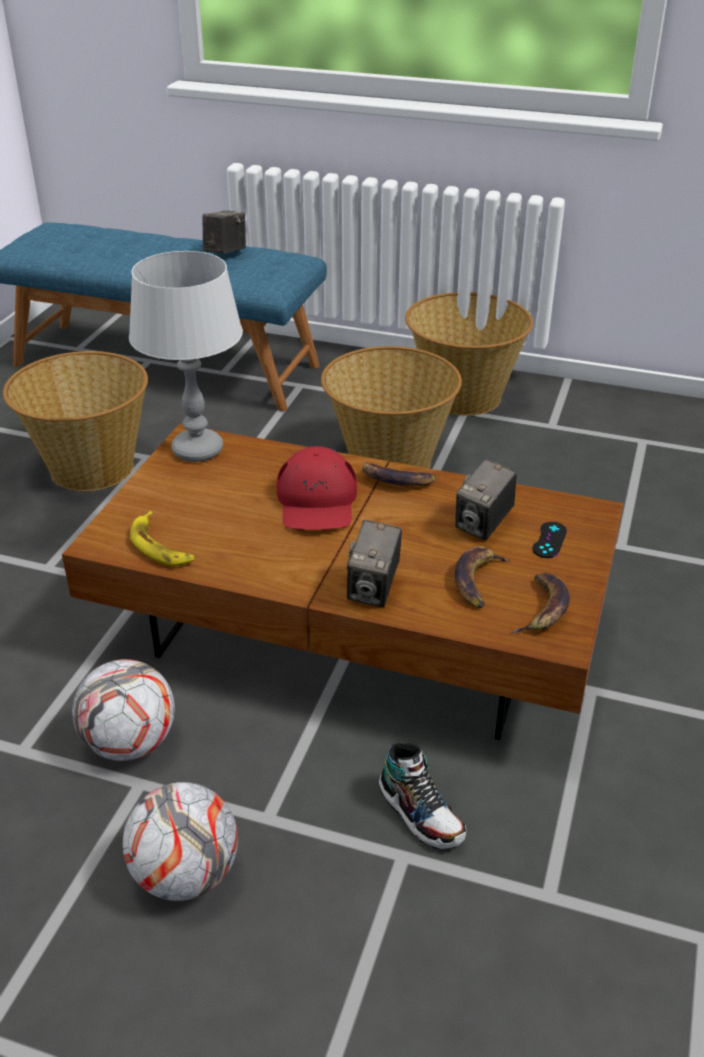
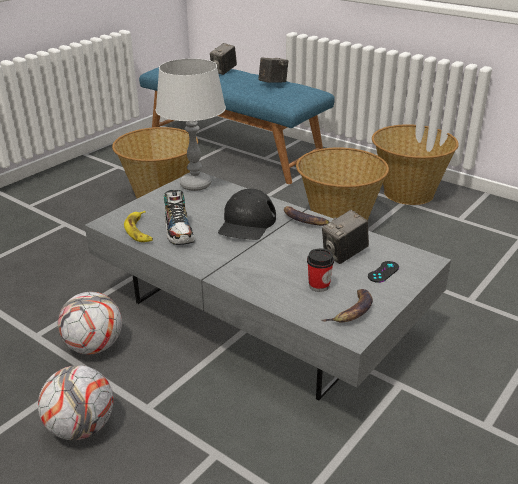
camera: 20 degrees right, 5 degrees down
(317, 501) = (247, 223): red cap -> black cap
(353, 631) = (261, 314): brown coffee table -> grey coffee table
(373, 589) = (248, 278): camera -> camera (223, 71)
(421, 813) = (242, 431): shoe -> shoe (179, 232)
(477, 580) = (319, 286): banana -> cup

